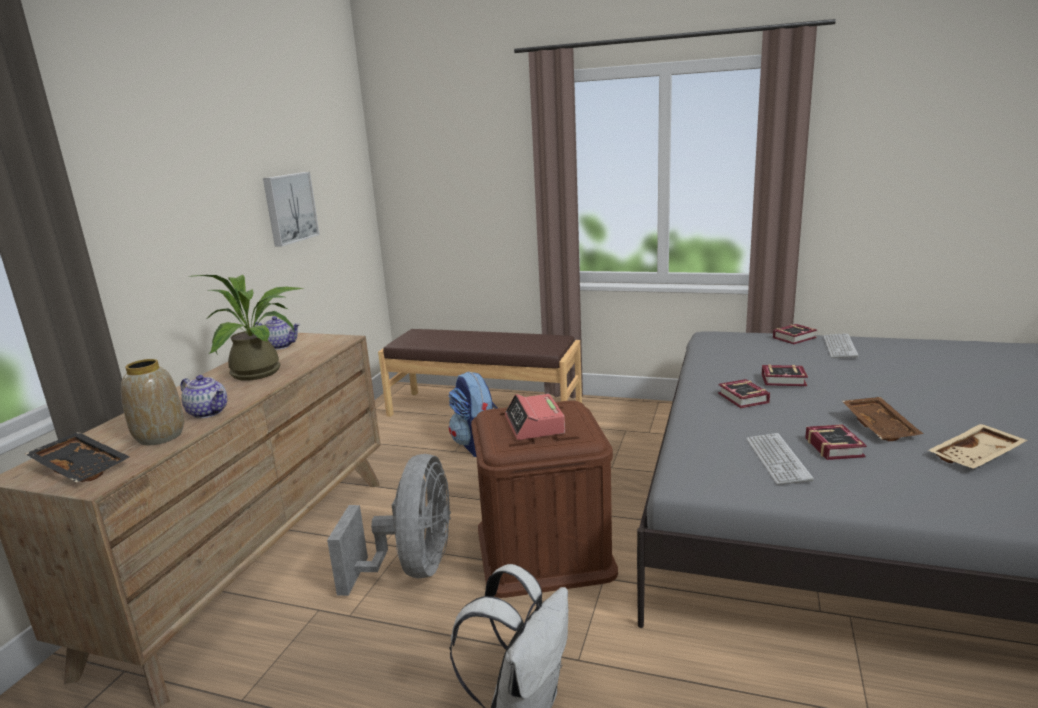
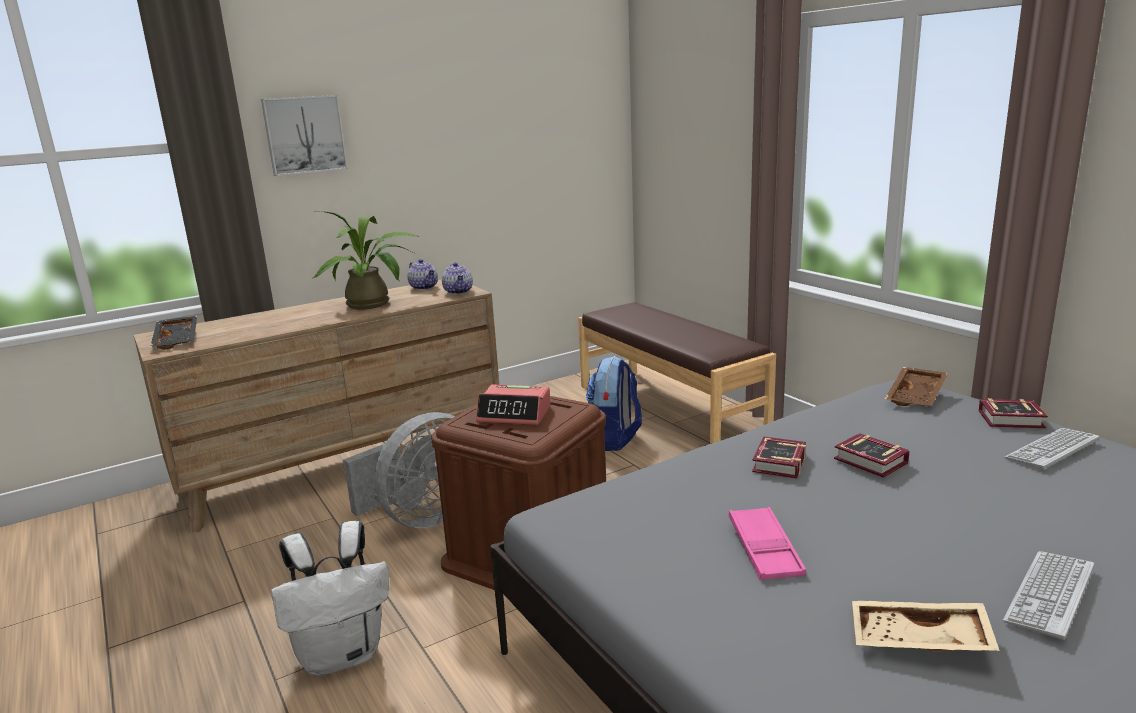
camera: 40 degrees right, 0 degrees up
(161, 436) = (239, 333): vase -> none
(208, 412) = (289, 325): teapot -> teapot (458, 291)
(289, 208) = (496, 160): picture -> picture (304, 135)
(534, 425) = (514, 414): alarm clock -> alarm clock turned 105 degrees counterclockwise
(777, 459) = (673, 534): keyboard -> keyboard (1049, 594)
(834, 446) = (765, 549): book -> pink tray
(881, 426) = (873, 555): brown tray -> brown tray (917, 396)

